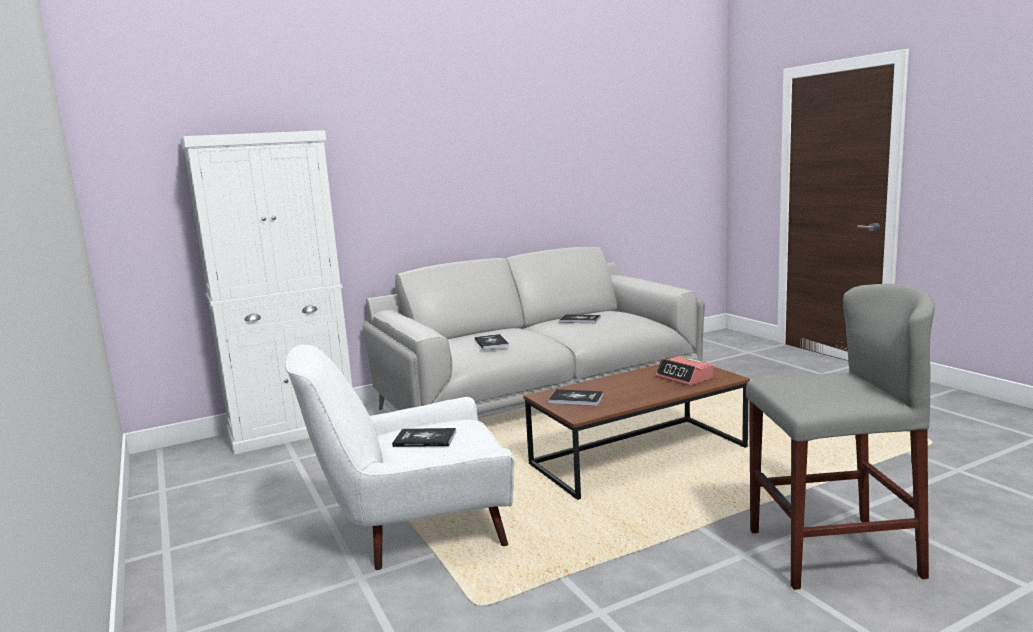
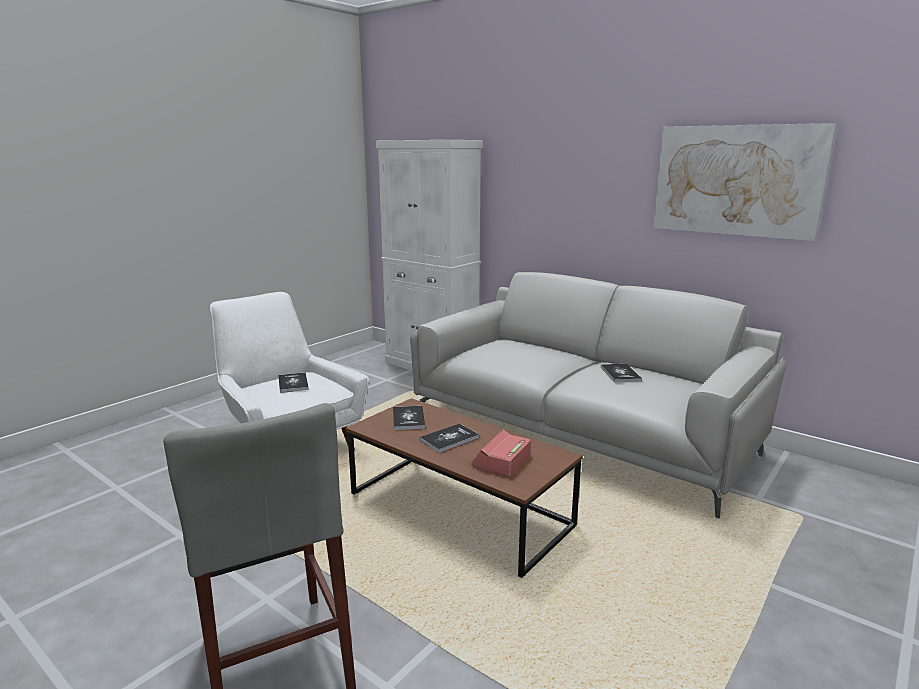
camera: 65 degrees right, 5 degrees up
(491, 343) = (503, 355): book -> book (449, 439)
(564, 155) = (736, 180): none -> picture

